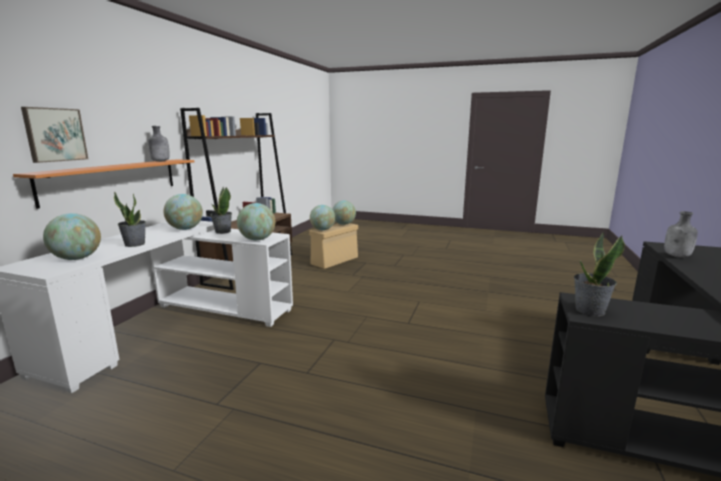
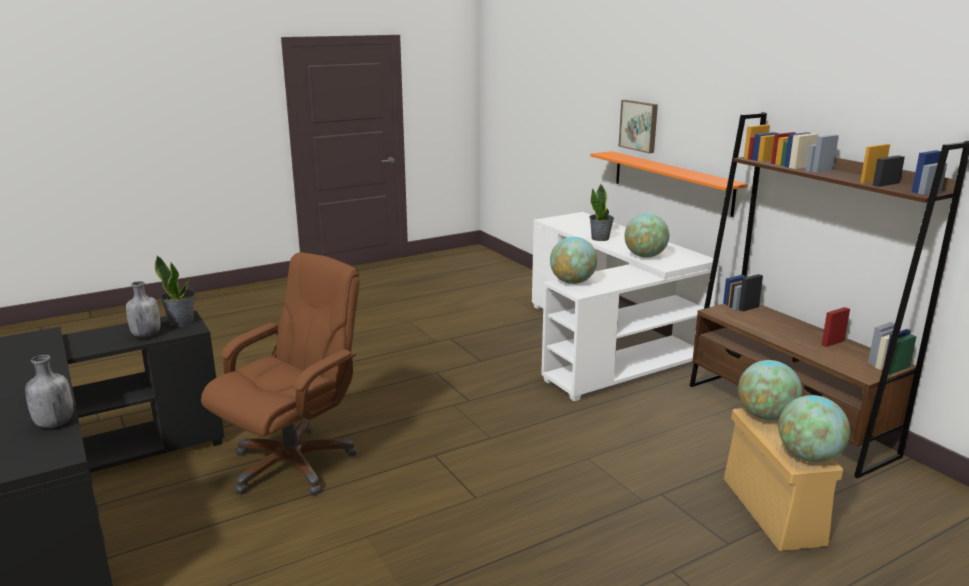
camera: 130 degrees right, 5 degrees up
(77, 258) = (576, 225): globe -> none
(160, 161) = (704, 177): grey bottle -> grey bottle (146, 335)
(222, 231) = (636, 276): potted plant -> none
(496, 359) = (293, 463): none -> brown office chair

